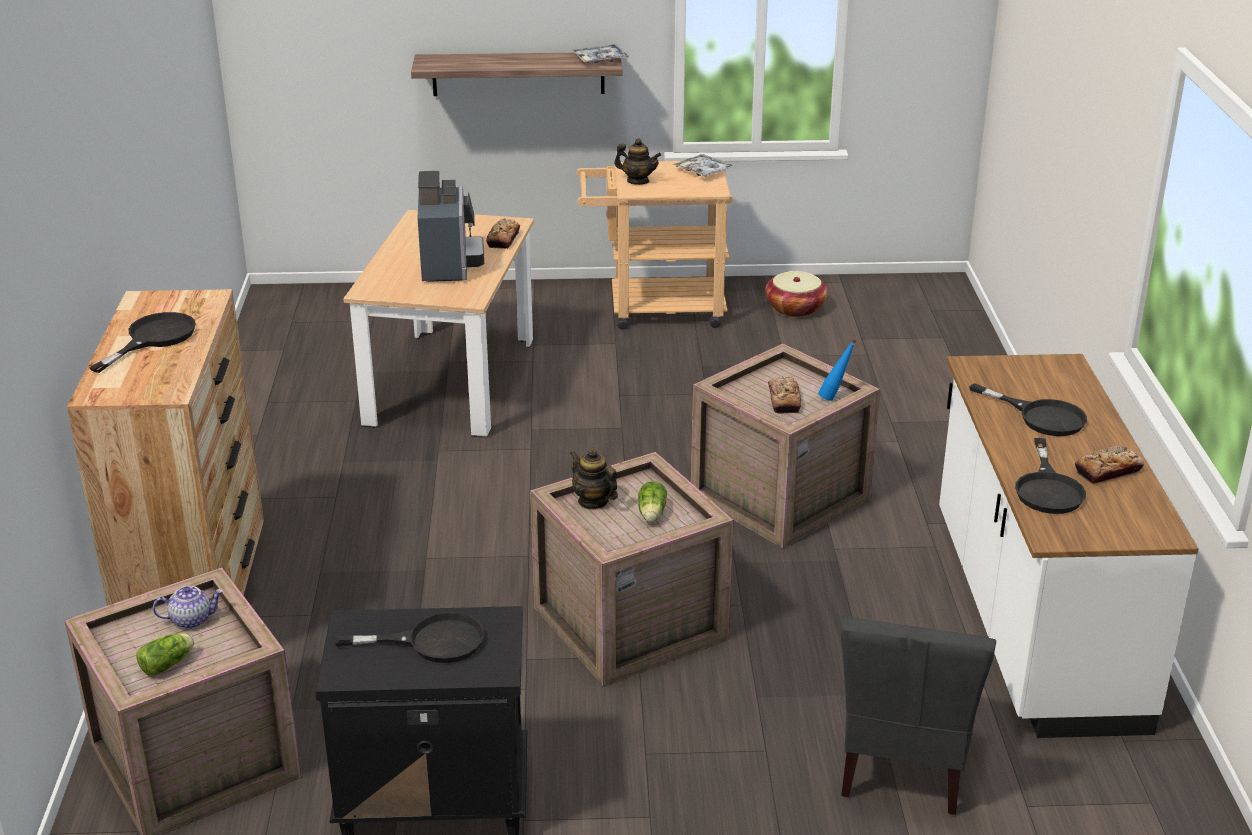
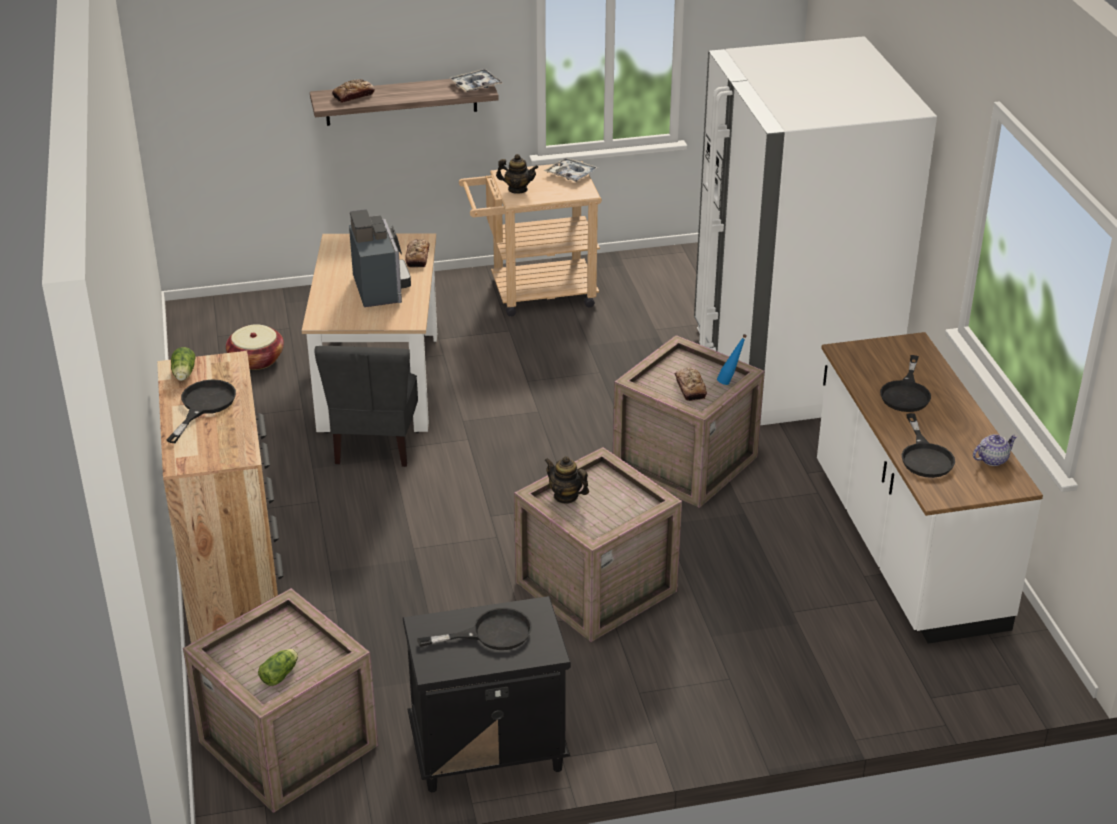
camera: 10 degrees left, 5 degrees up
(192, 619) = (283, 635): teapot -> teapot (992, 459)
(651, 514) = (615, 503): lettuce -> lettuce (183, 374)
(795, 308) = (652, 281): basket -> basket (256, 360)
(904, 764) = (834, 676): grey chair -> grey chair (377, 442)
(936, 409) = (791, 368): none -> white fridge
(1041, 416) = (906, 393): black frying pan -> black frying pan turned 75 degrees clockwise
(1108, 471) = (965, 436): bread -> bread (353, 95)

